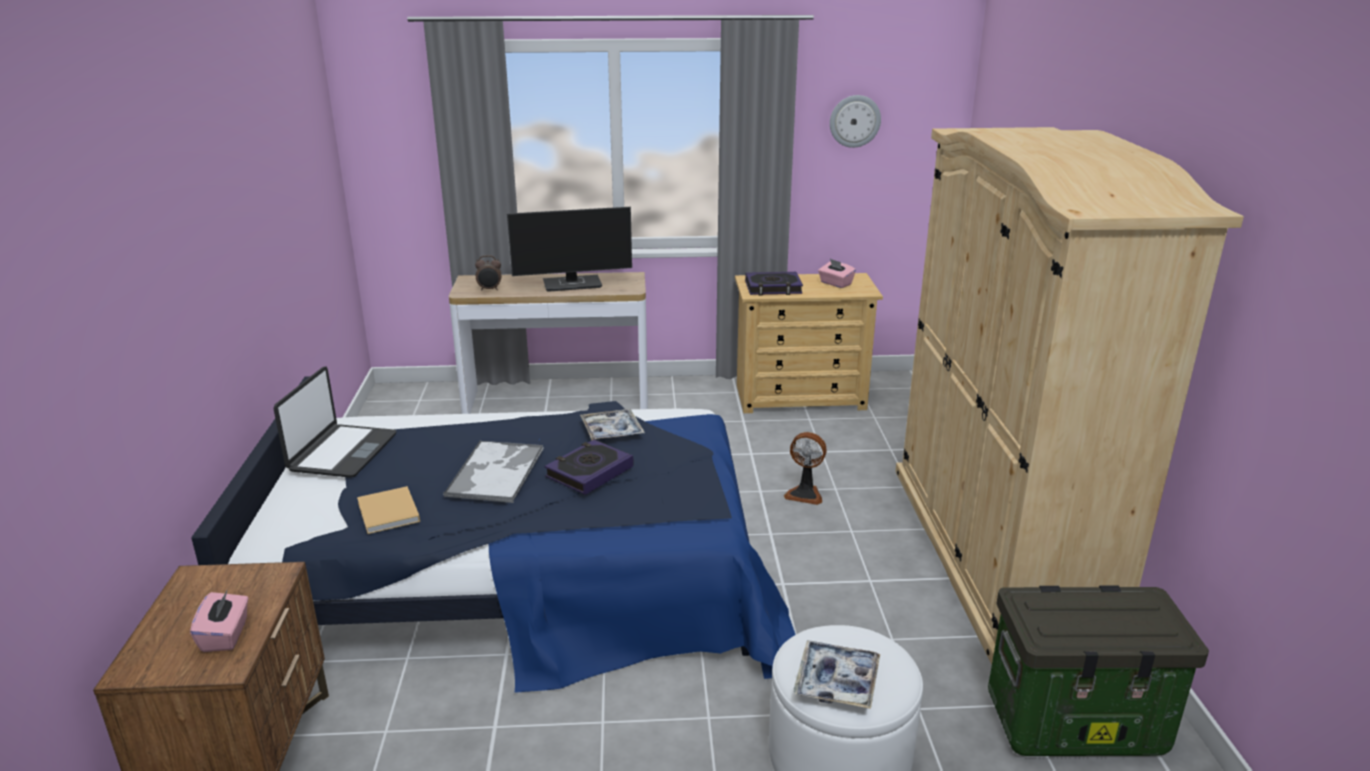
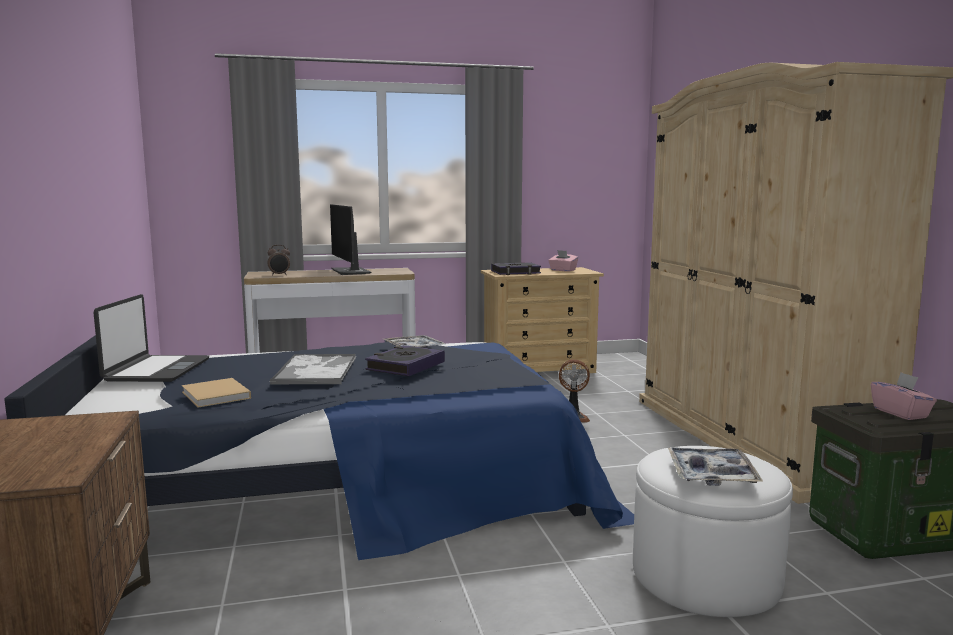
camera: 10 degrees left, 15 degrees down
(225, 635) = (52, 456): pink tissue box -> pink tissue box (900, 413)
(573, 284) = (351, 272): monitor -> monitor turned 90 degrees clockwise
(854, 121) = (564, 151): wall clock -> none

